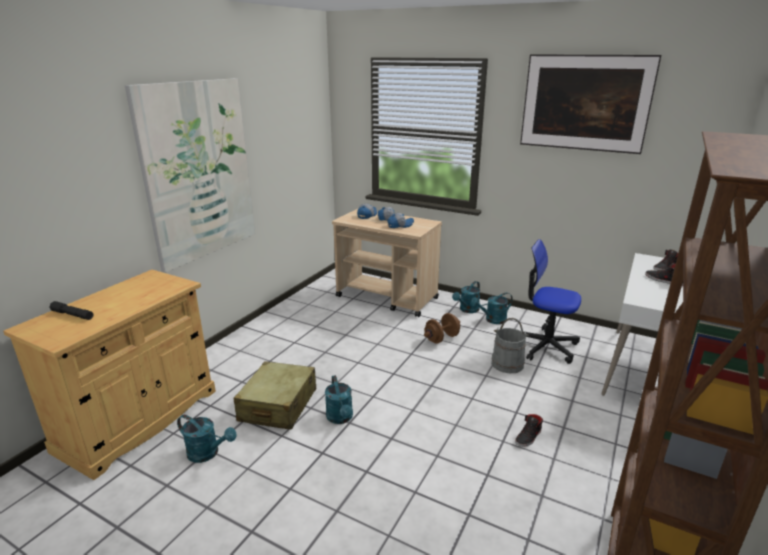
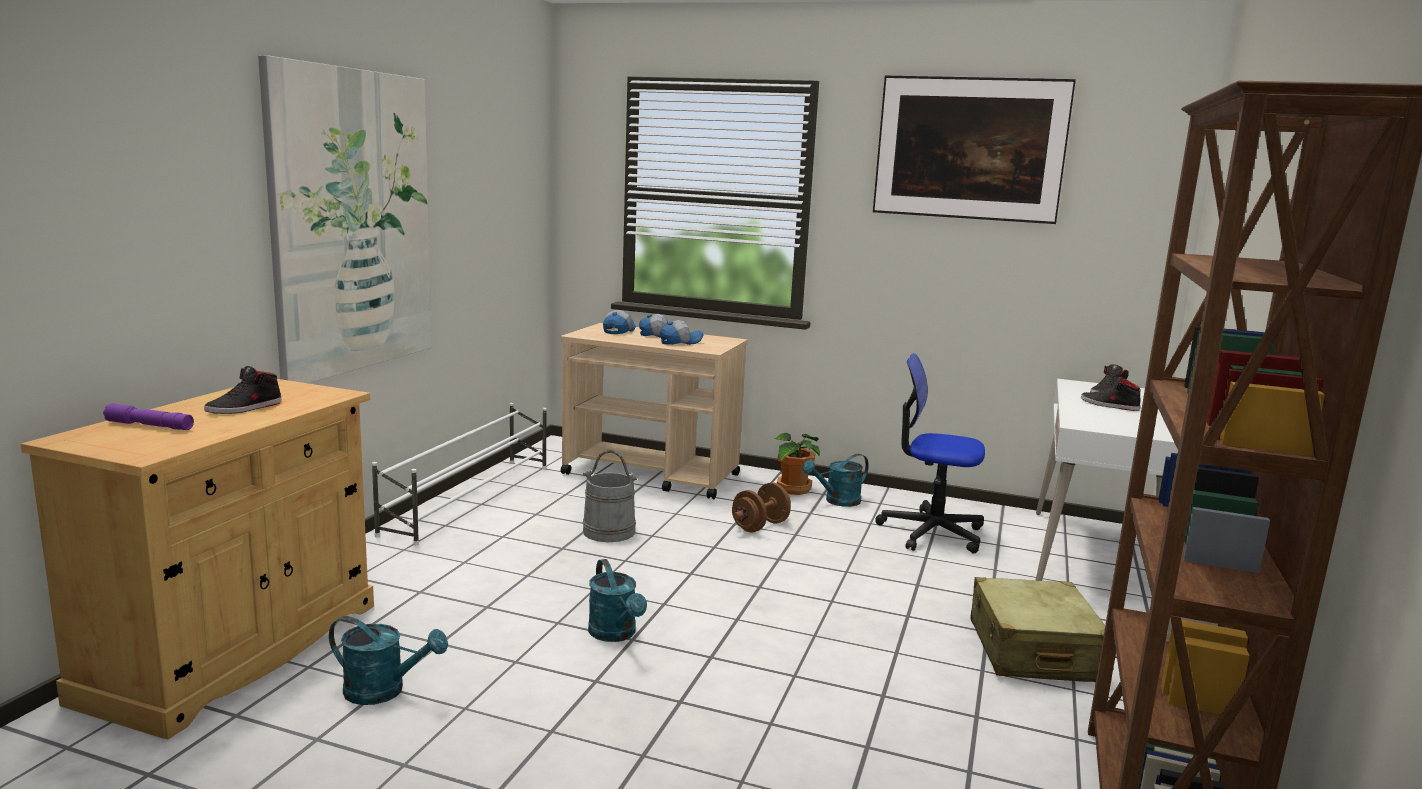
camera: 10 degrees left, 10 degrees down
(73, 315) = (150, 426): black flashlight -> purple flashlight
(278, 405) = (497, 621): beige suitcase -> beige suitcase (1033, 651)
(283, 314) = (471, 498): none -> white shoe rack
(467, 310) = (792, 489): turquoise watering can -> potted plant
(507, 364) = (877, 556): grey bucket -> grey bucket (609, 531)
(528, 437) = (936, 645): black shoe -> black shoe (245, 408)

